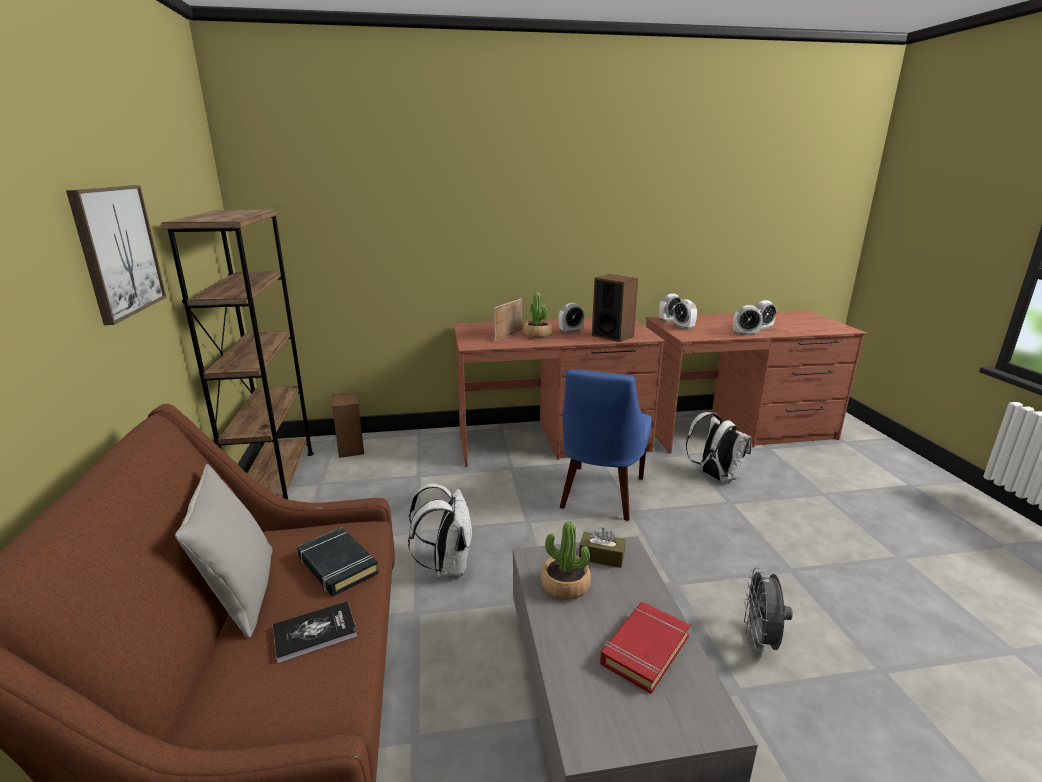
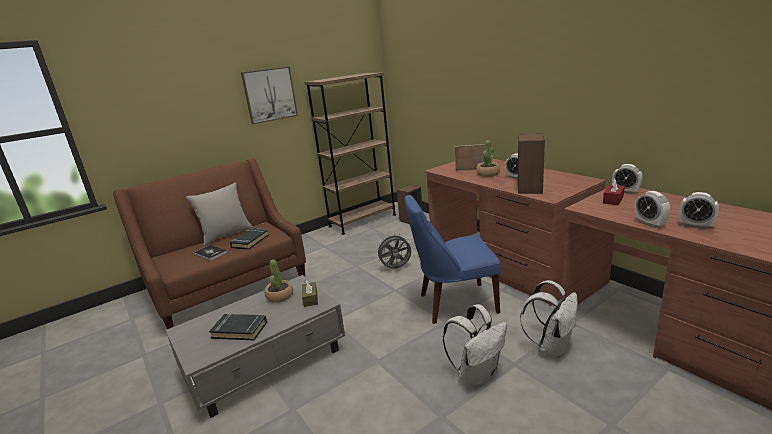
camera: 65 degrees right, 0 degrees up
(447, 566) = (335, 284): white backpack -> white backpack (477, 374)
(644, 650) = (240, 330): red book -> black book
(683, 327) = (613, 200): alarm clock -> red tissue box
(759, 641) = (342, 411): grey fan -> grey fan (396, 268)

